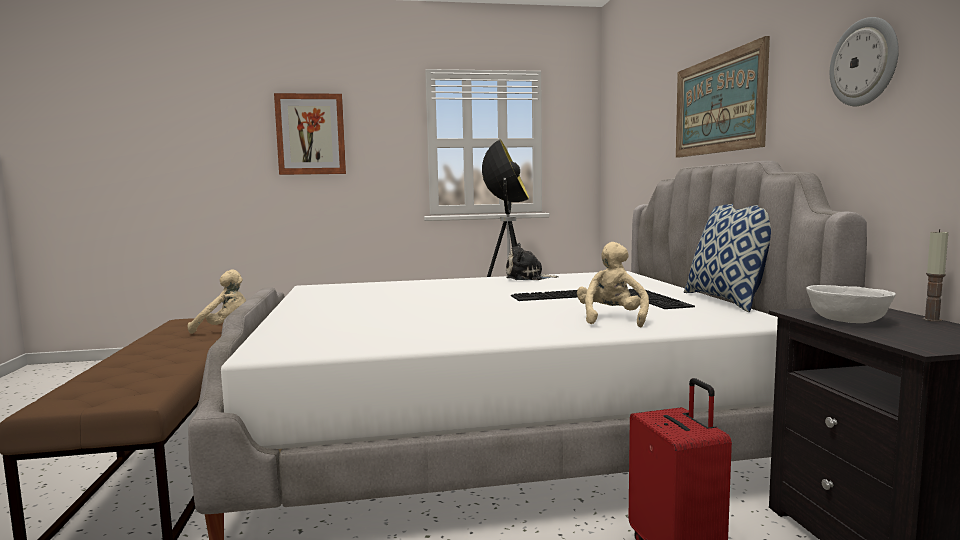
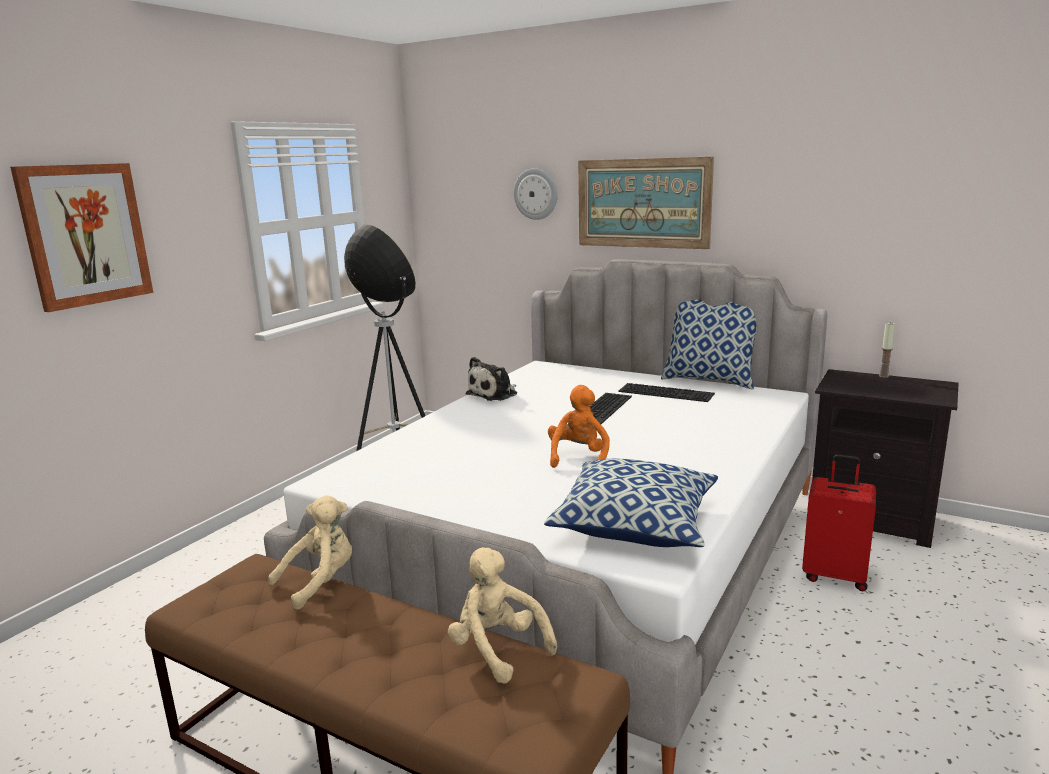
camera: 50 degrees left, 10 degrees up
(334, 337) = (635, 524): none -> pillow
(442, 308) = (578, 458): none -> orange plush toy
(611, 319) = (717, 424): beige plush toy -> beige plush toy (497, 649)
(847, 320) = (865, 388): white bowl -> none
(864, 62) = (818, 201): wall clock -> wall clock (536, 194)

